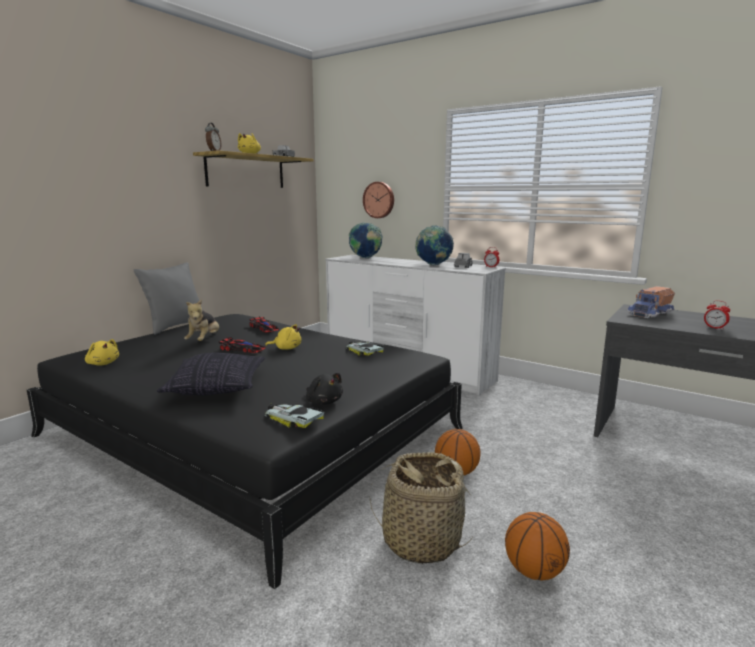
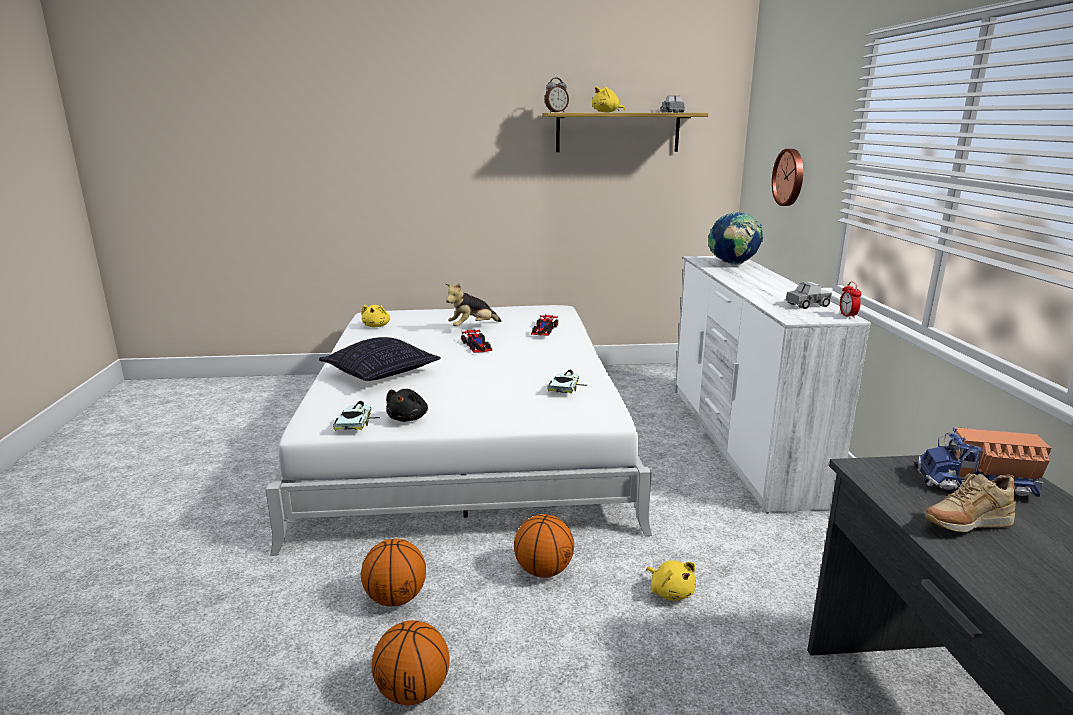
camera: 50 degrees right, 5 degrees up
(176, 326) = (492, 305): grey pillow -> none
(250, 432) = (467, 435): black bed -> white bed
(286, 348) = (513, 357): yellow plush toy -> yellow plush toy (670, 592)
(421, 541) = (396, 598): basket -> basketball
(433, 265) = (773, 293): globe -> none
(686, 324) = (965, 525): none -> beige shoe
(714, 328) = (1004, 557): alarm clock -> none

